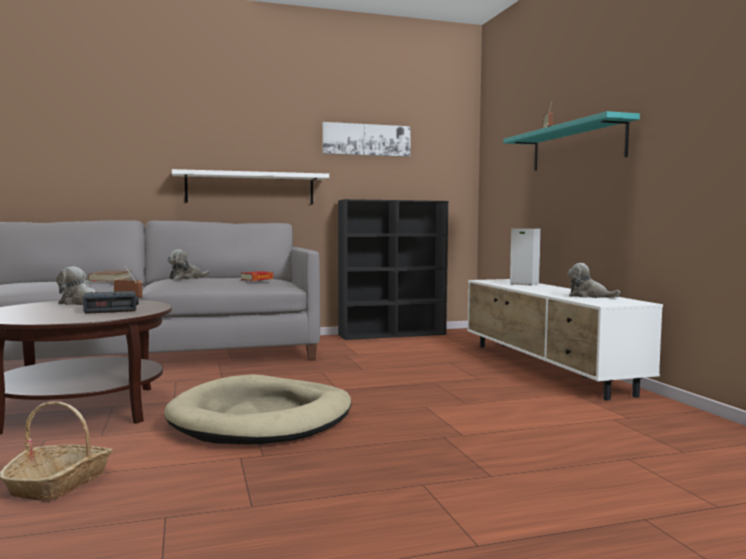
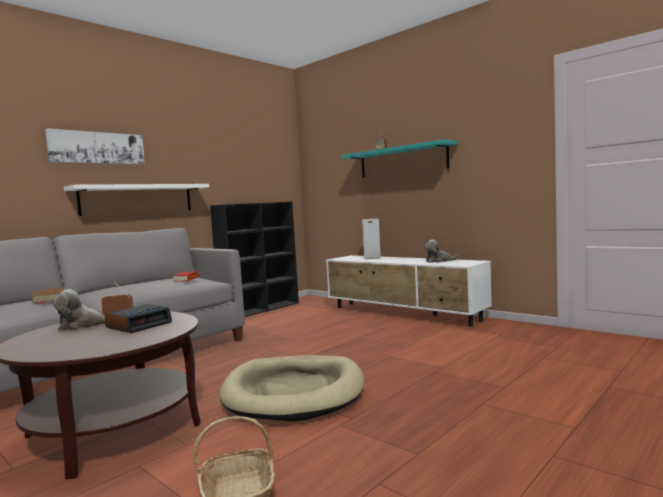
camera: 30 degrees left, 0 degrees up
(186, 278) = (123, 287): plush toy -> none
(366, 140) = (226, 155): picture -> picture (97, 148)

